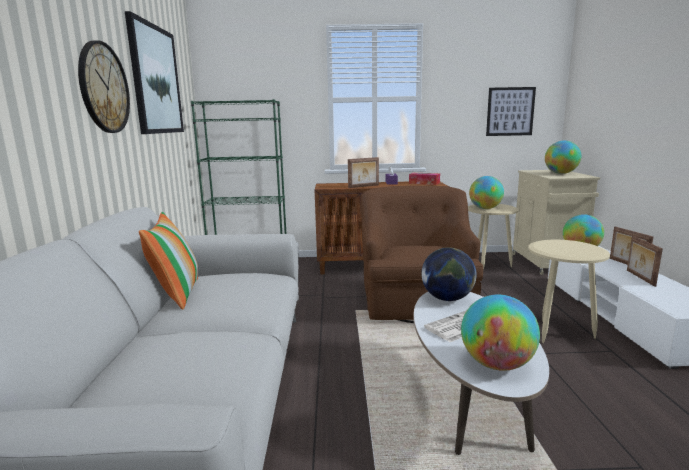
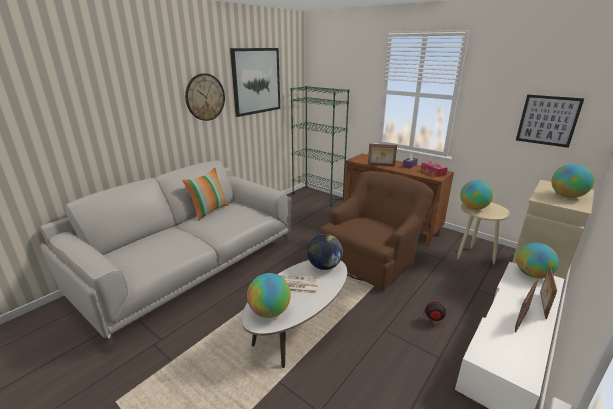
camera: 40 degrees right, 10 degrees up
(558, 332) = (425, 326): beige side table -> fan

